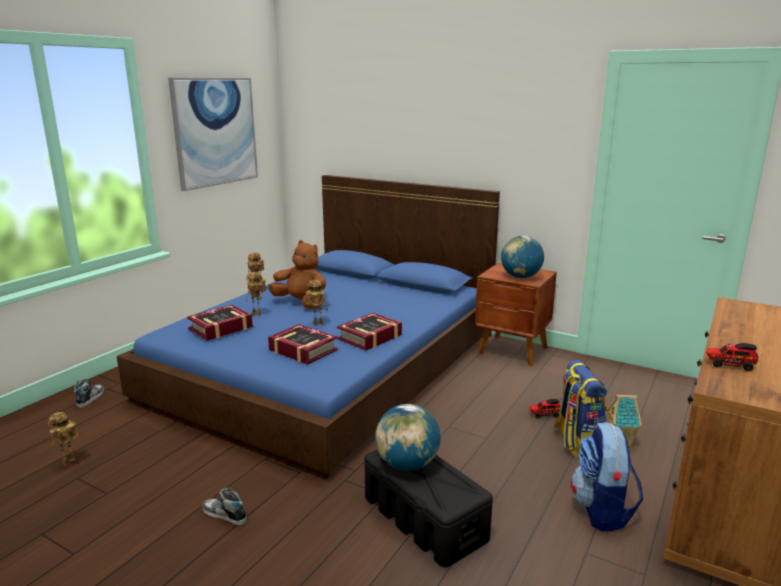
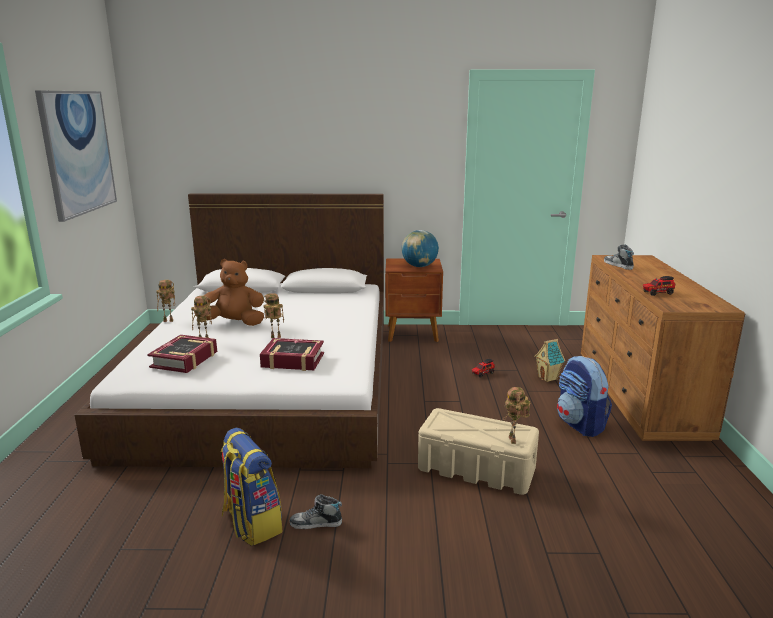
camera: 30 degrees left, 0 degrees up
(68, 463) = (90, 540): toy robot -> toy robot (514, 440)
(90, 398) = (34, 475): shoe -> shoe (618, 265)
(330, 364) = (270, 379): blue bed -> white bed
(370, 337) = (338, 338): book -> none
(407, 464) = (459, 427): globe -> none
(425, 519) = (477, 469): black storage box -> beige storage box
(576, 442) = (522, 386): backpack -> backpack (251, 523)

